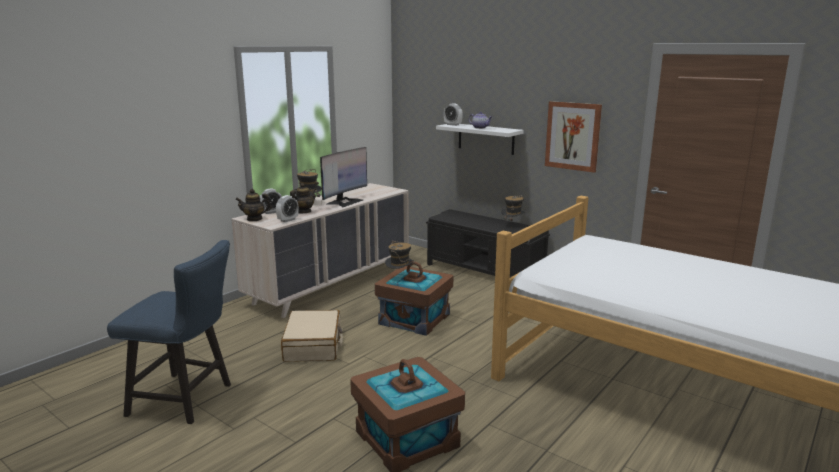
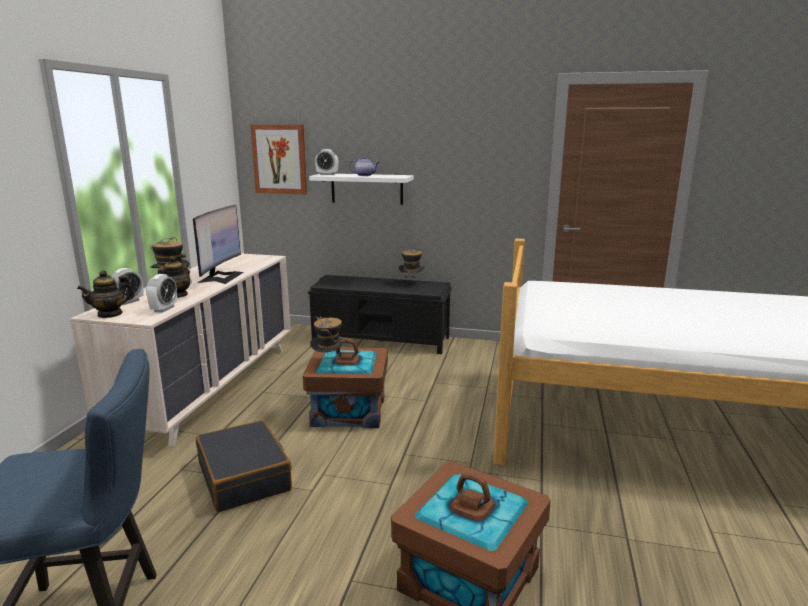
camera: 25 degrees left, 0 degrees up
(313, 345) = (244, 477): beige suitcase -> black suitcase
(573, 136) = (472, 178): picture -> picture (279, 159)

